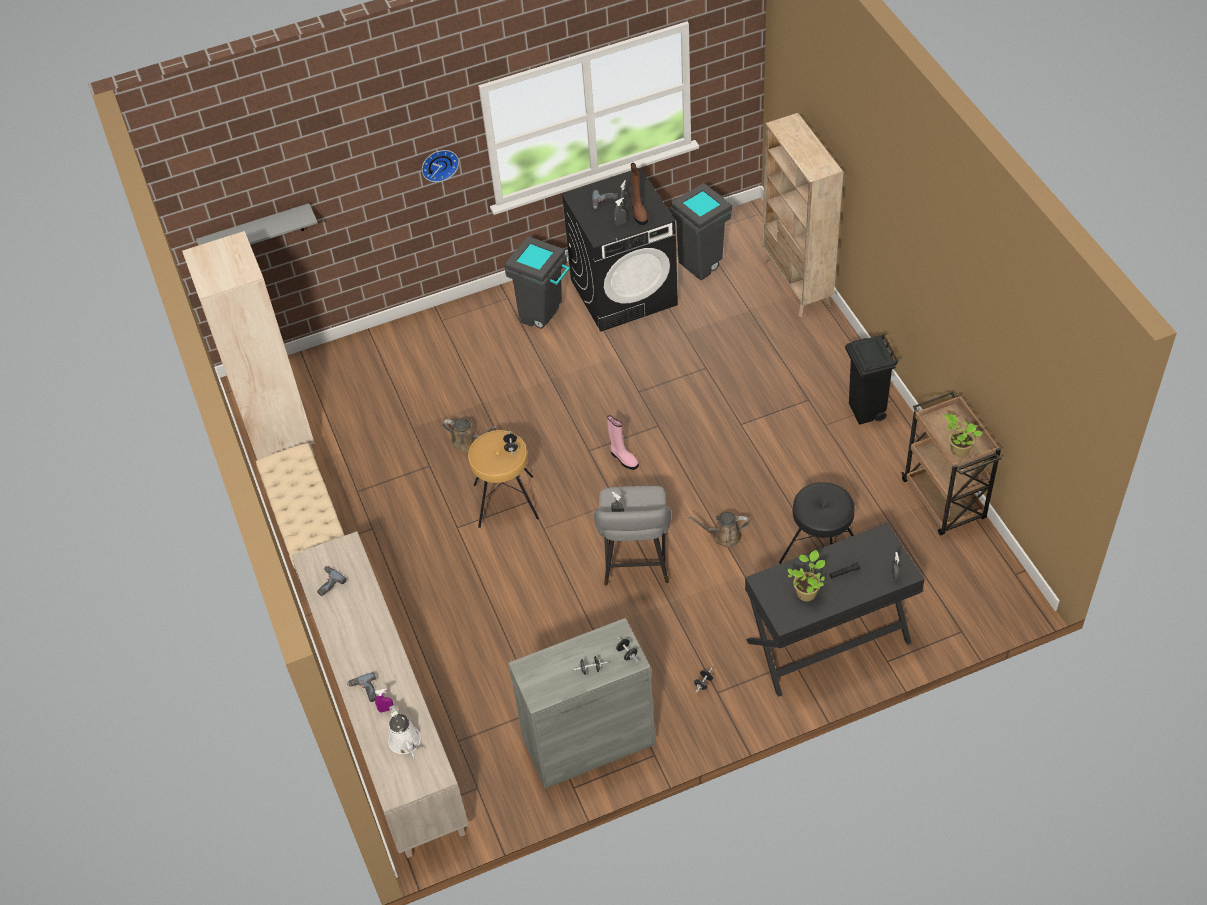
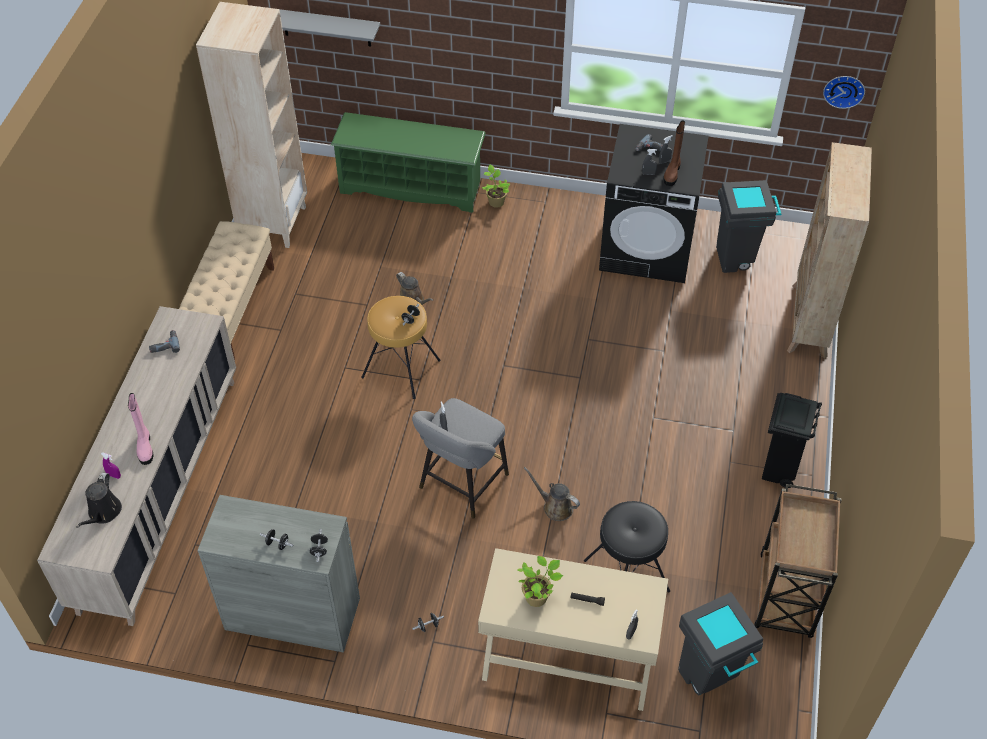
camera: 30 degrees right, 0 degrees up
(364, 691) = (112, 449): power drill -> none
(379, 345) = (411, 187): none -> green shoe rack
(406, 742) = (103, 513): white watering can -> black watering can
(439, 164) = (512, 40): wall clock -> wall clock (844, 90)
(544, 317) = (562, 233): grey trash can -> grey trash can (709, 680)
(623, 458) = (526, 388): pink boot -> pink boot (145, 447)
(828, 642) = (568, 660): black desk -> beige desk
(958, 449) = (796, 551): potted plant -> potted plant (495, 201)

